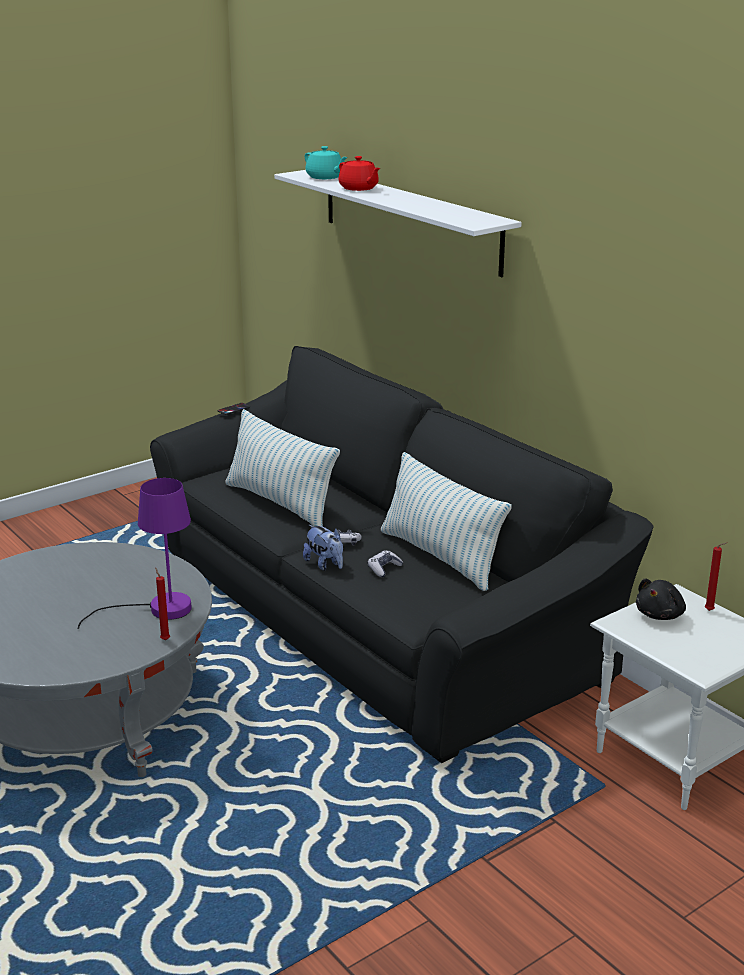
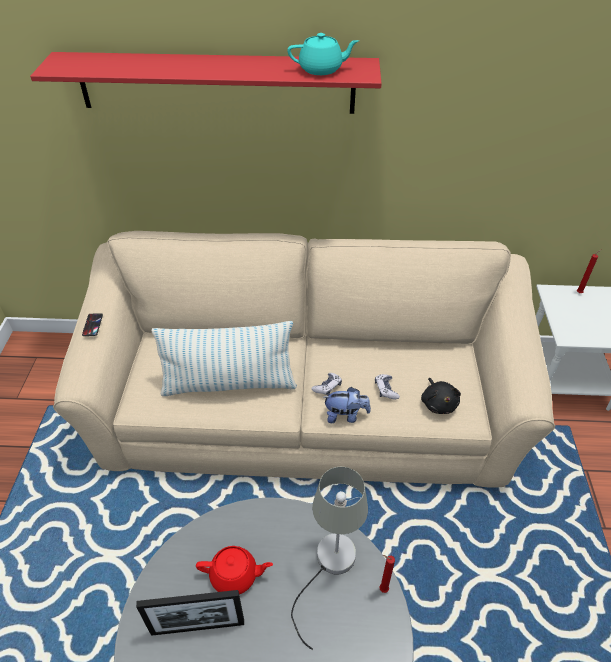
camera: 50 degrees left, 20 degrees up
(46, 581) = (198, 627): none -> picture frame
(158, 610) = (329, 566): purple table lamp -> grey table lamp
(325, 177) = (94, 62): turquoise teapot -> turquoise teapot (321, 69)
(359, 188) = (163, 66): red teapot -> red teapot (235, 575)
(373, 613) = (305, 408): black sofa -> beige sofa
(410, 220) = (216, 83): white shelf -> red shelf
(440, 557) = (394, 353): pillow -> none
(660, 614) = (570, 313): black plush toy -> black plush toy (438, 403)

